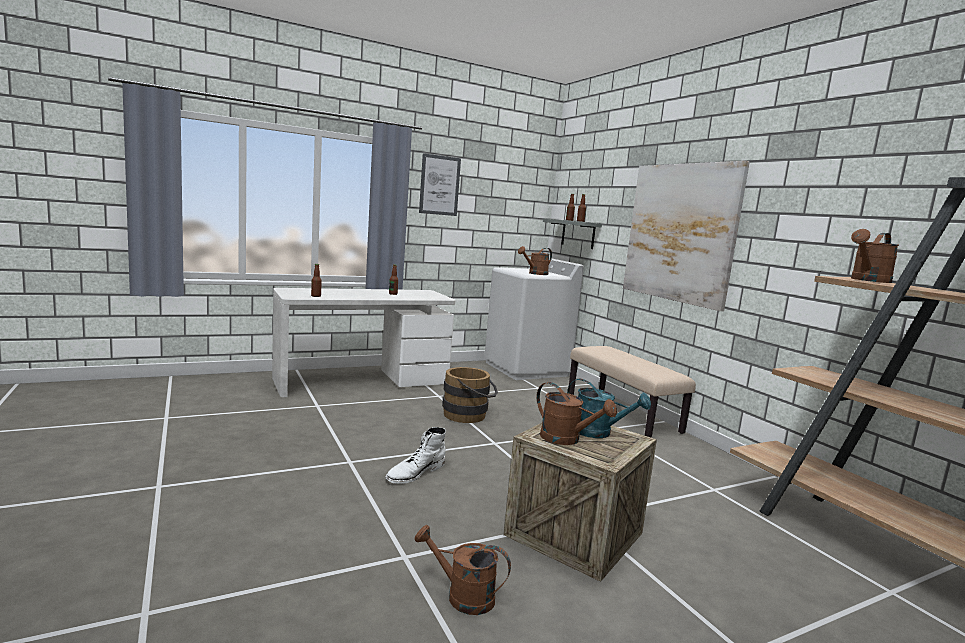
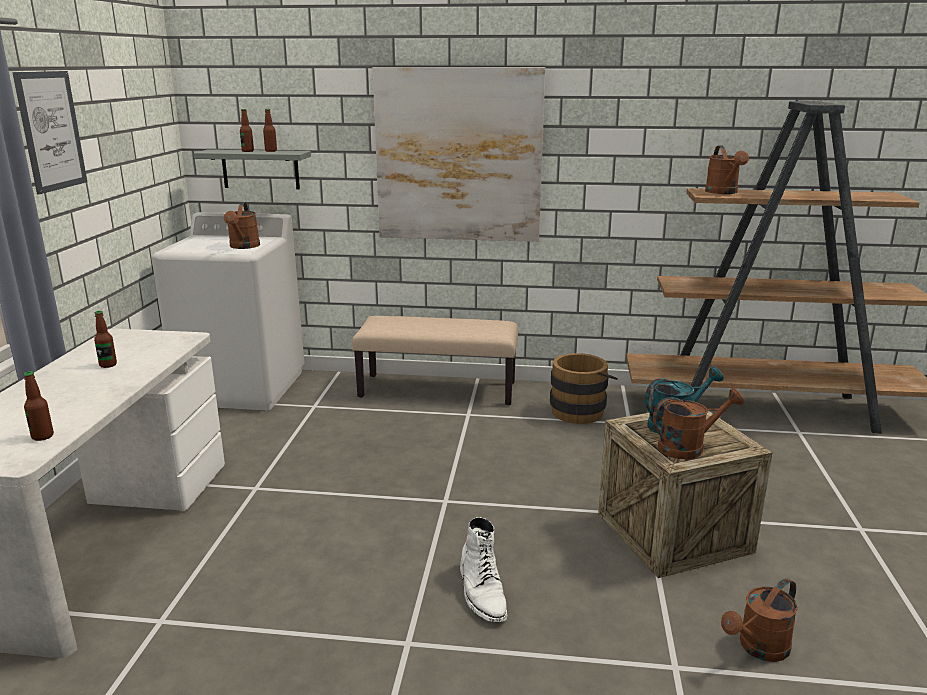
camera: 55 degrees left, 10 degrees up
(469, 415) = (349, 489): brown bucket -> brown bucket (580, 410)

